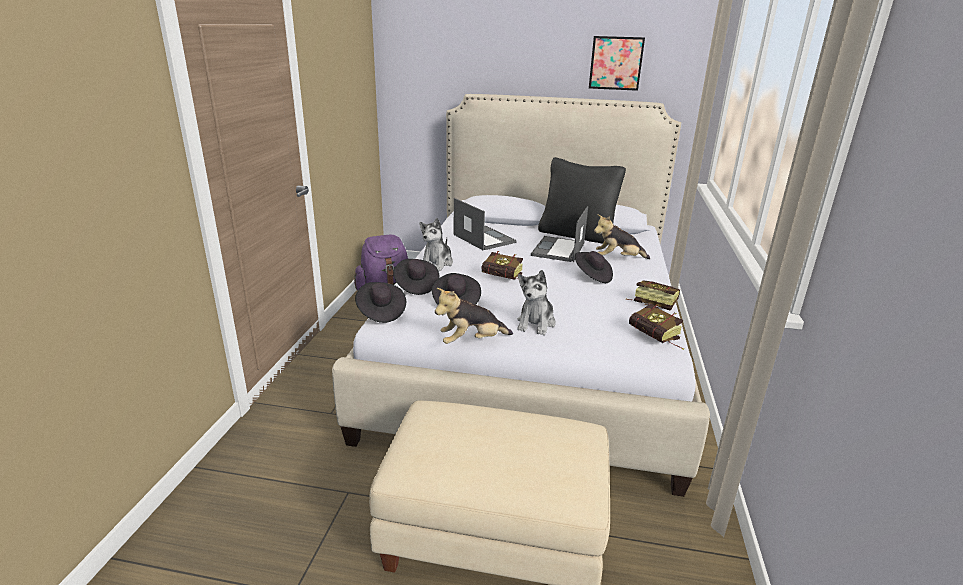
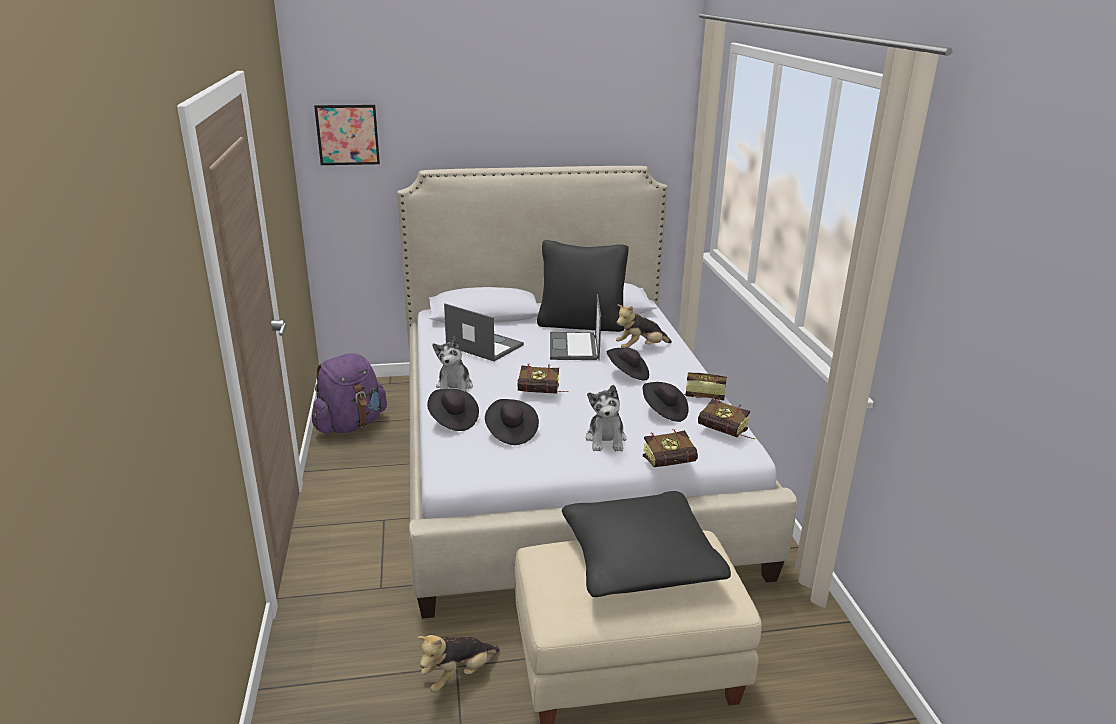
camera: 20 degrees left, 0 degrees up
(380, 312) = (438, 460): black hat -> black hat (664, 412)
(471, 342) = (556, 473): plush toy -> plush toy (458, 675)
(510, 436) = (640, 561): none -> black pillow
(586, 354) = (674, 463): none -> book
(616, 63) = (589, 124): picture -> picture (347, 135)

